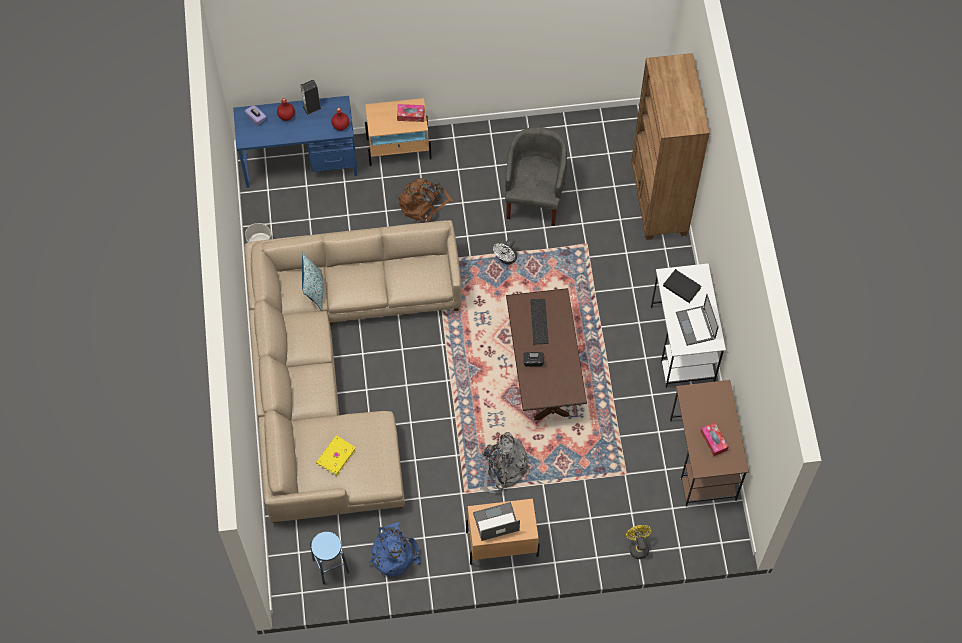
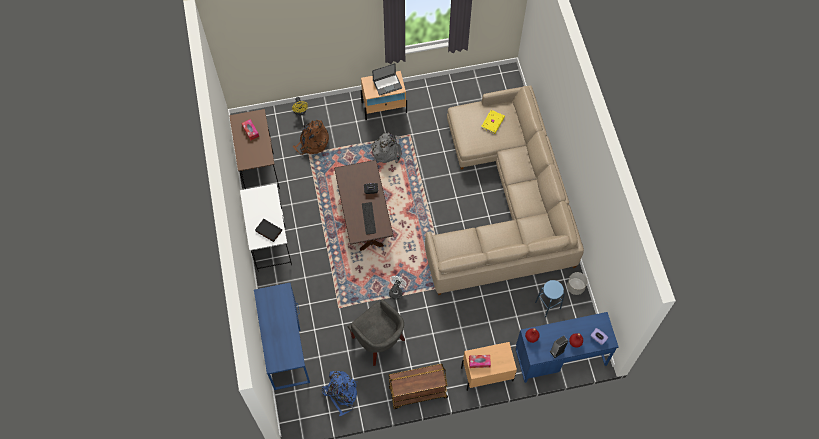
camera: 175 degrees right, 0 degrees up
(314, 290) = (527, 229): pillow -> none
(330, 566) = (486, 87): blue stool -> blue stool (548, 305)
(393, 553) = (449, 97): blue backpack -> blue backpack (341, 393)
(423, 204) = (462, 329): brown backpack -> brown backpack (312, 143)
(490, 134) = (417, 393): none -> brown cart
(534, 198) = (379, 341): grey armchair -> grey armchair turned 45 degrees counterclockwise
(658, 202) = (285, 346): brown bookcase -> blue desk
(696, 326) = (259, 204): laptop -> none

